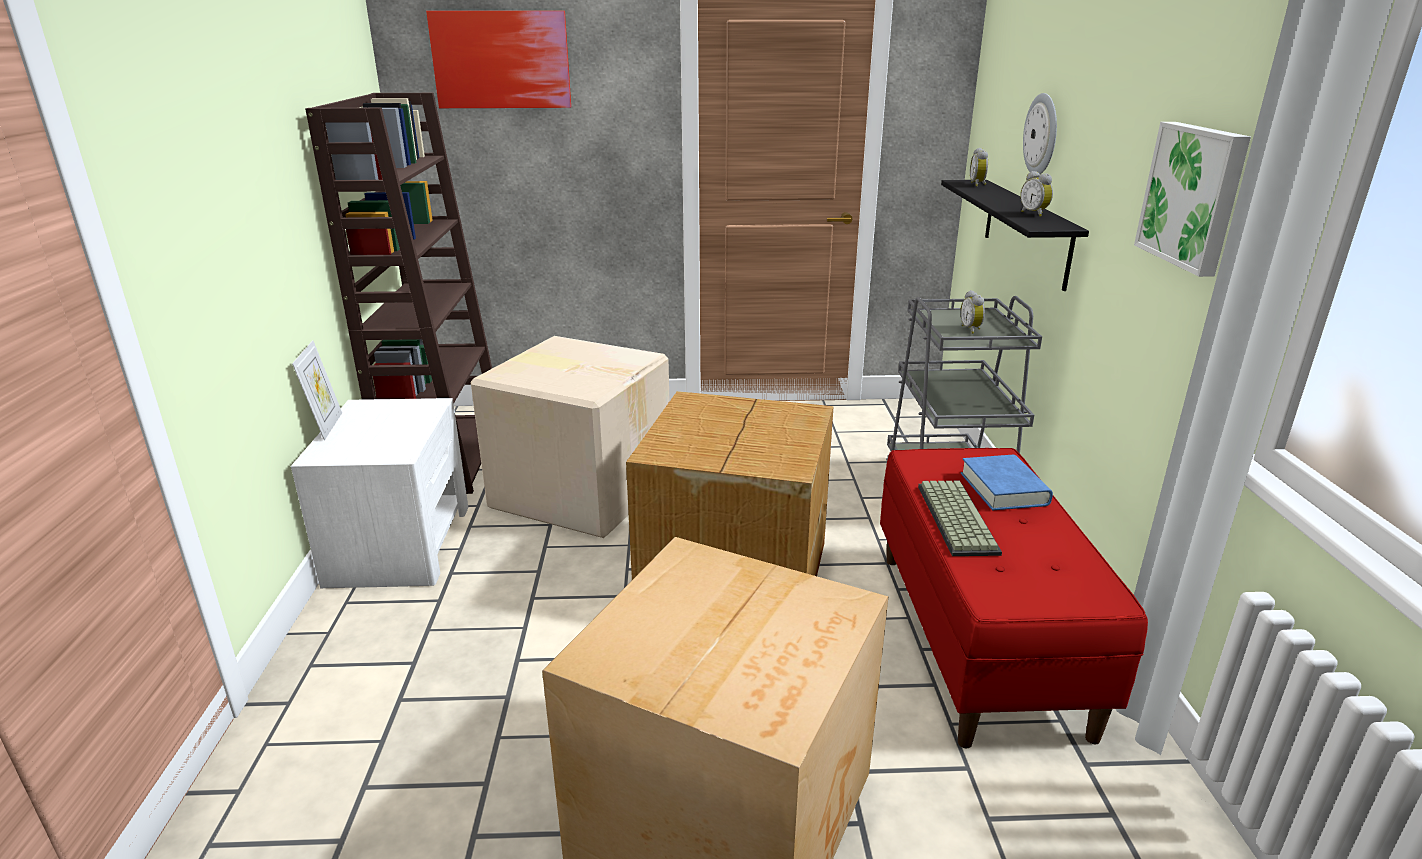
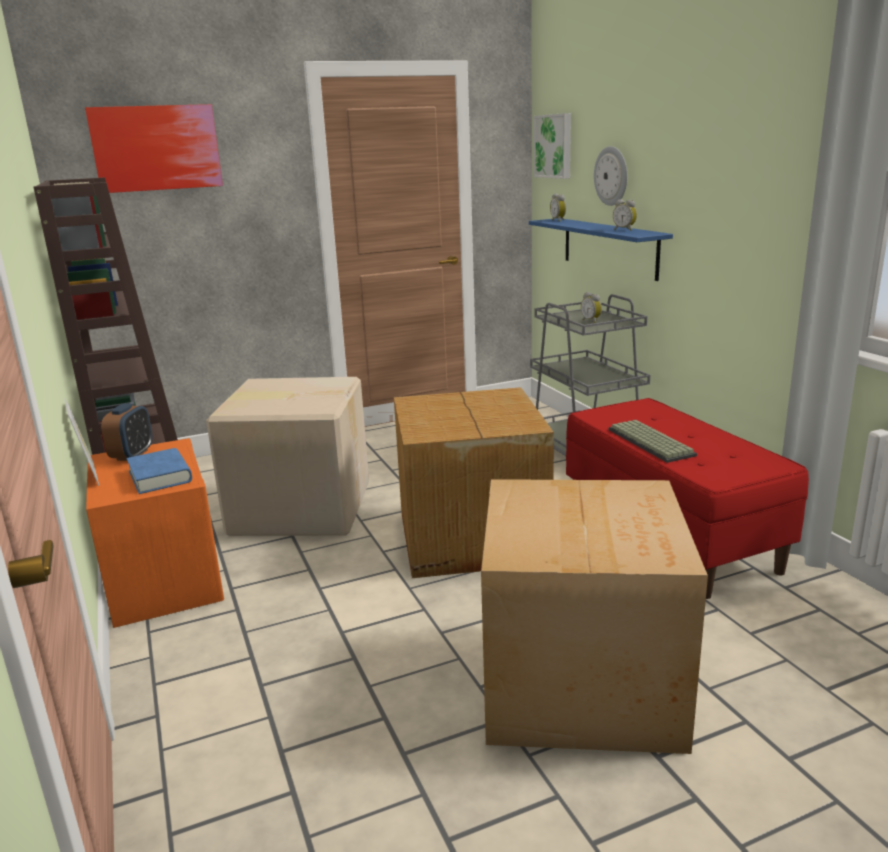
camera: 20 degrees left, 5 degrees down
(384, 408) = (132, 455): none -> alarm clock
(400, 543) = (164, 578): white nightstand -> orange nightstand
(1004, 489) = (664, 421): blue book -> blue book (160, 476)
(1026, 231) = (609, 247): black shelf -> blue shelf
(1194, 196) = (764, 192): picture -> picture (554, 146)

